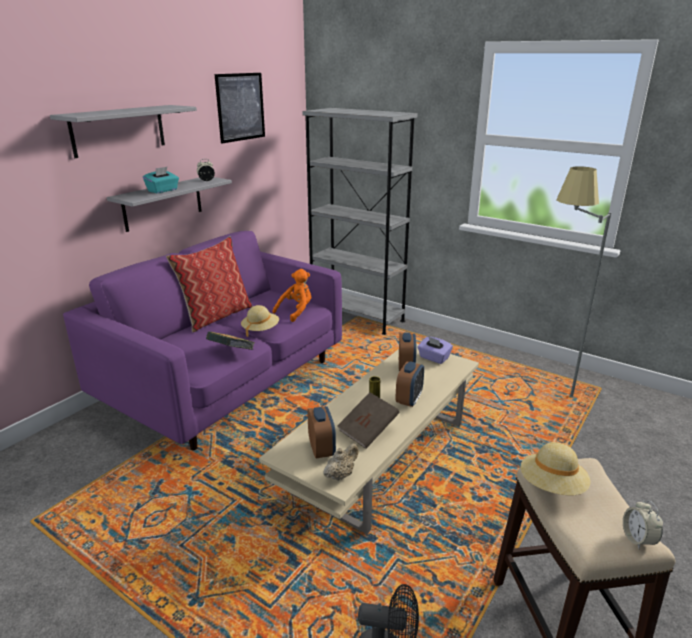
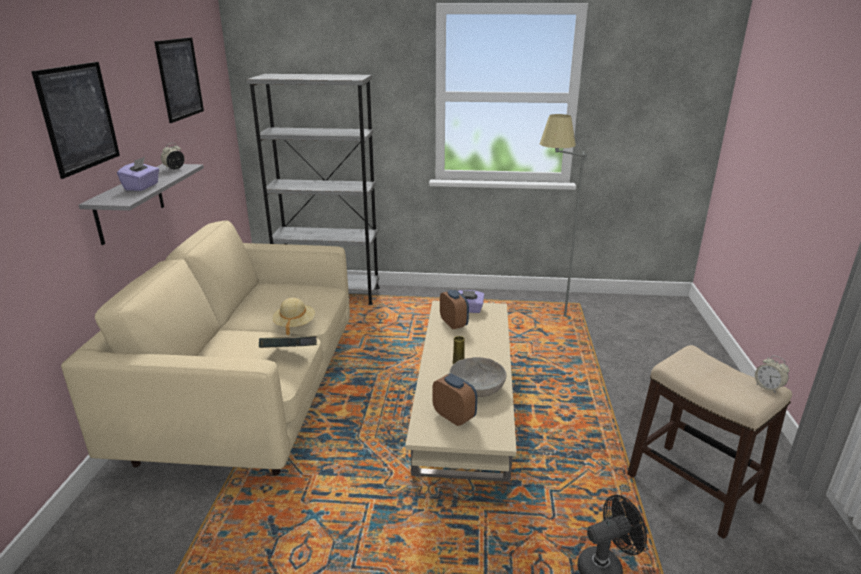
camera: 30 degrees left, 0 degrees up
(118, 130) = (79, 118): grey shelf -> picture
(163, 190) = (142, 187): turquoise tissue box -> purple tissue box
(216, 316) = (228, 323): pillow -> none
(226, 384) = (249, 398): purple sofa -> beige sofa
(296, 311) = (312, 298): orange plush toy -> none
(340, 475) = (491, 431): beige teapot -> none
(368, 431) = (476, 387): brown book -> grey bowl
(409, 399) = (483, 350): alarm clock -> none
(552, 486) = (689, 373): beige hat -> none

